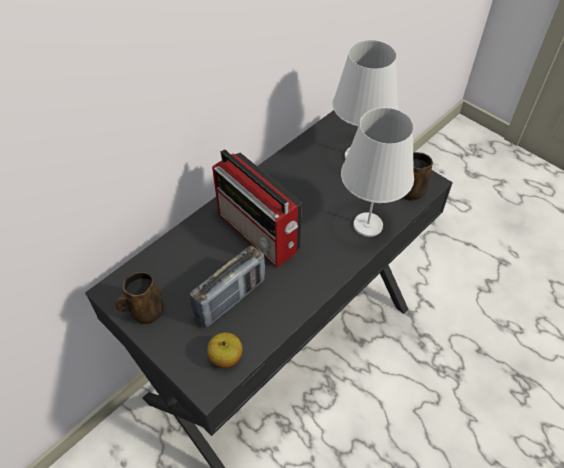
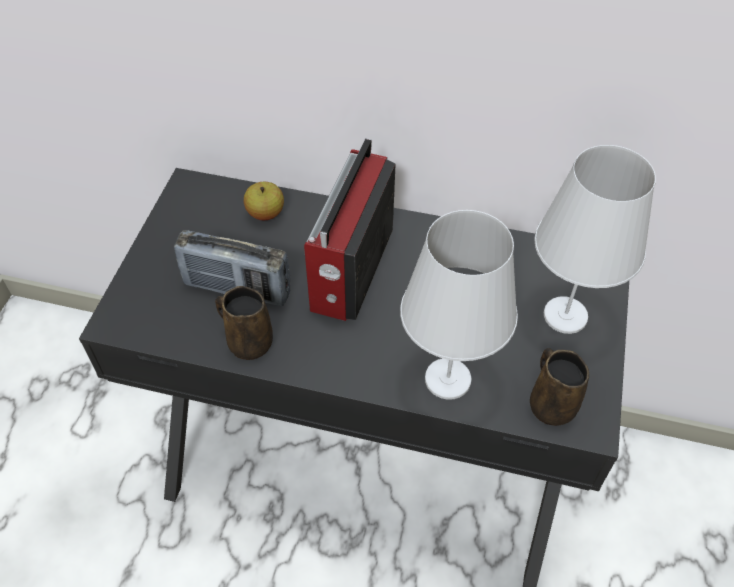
camera: 60 degrees right, 0 degrees up
(145, 312) = (178, 225): brown mug -> brown mug (248, 342)
(226, 357) = (158, 321): apple -> apple (265, 213)

